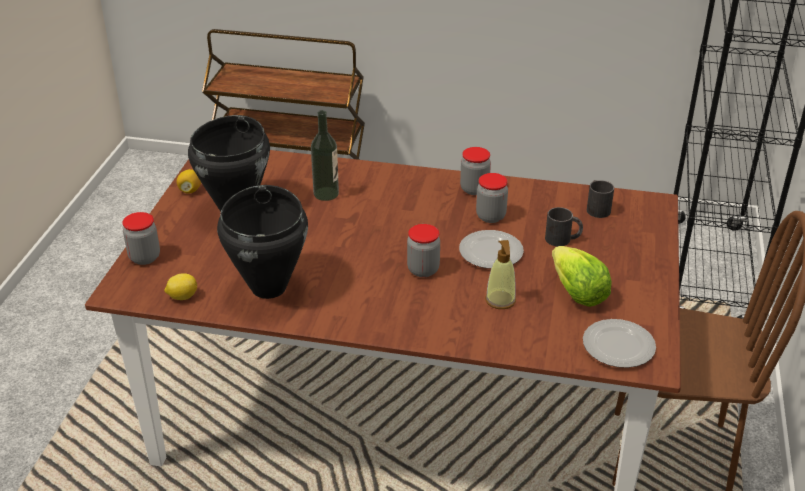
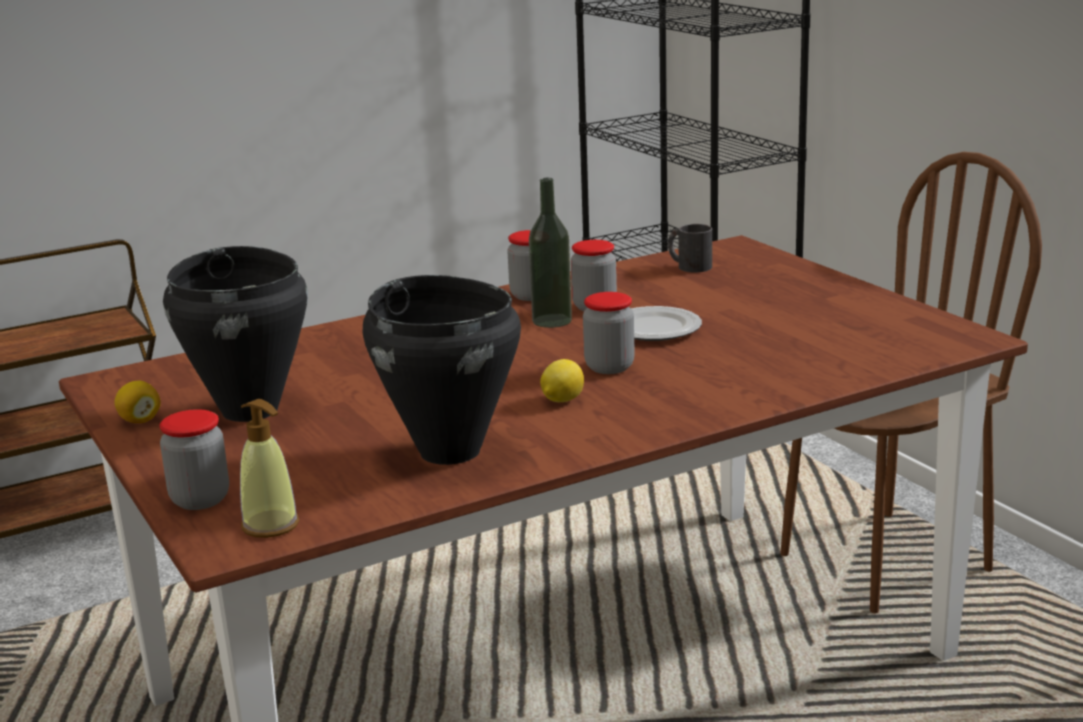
camera: 40 degrees left, 15 degrees down
(182, 297) = (342, 507): lemon -> lemon (561, 400)
(326, 194) = (354, 357): bottle -> bottle (552, 321)
(500, 300) = (742, 355): soap dispenser -> soap dispenser (271, 525)
(563, 239) = (705, 295): black mug -> none
(577, 293) = (804, 322): lettuce -> none
(618, 346) = (920, 339): plate -> none

